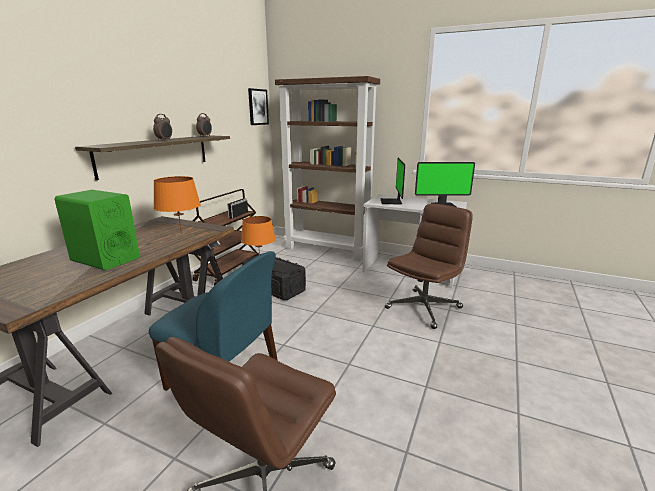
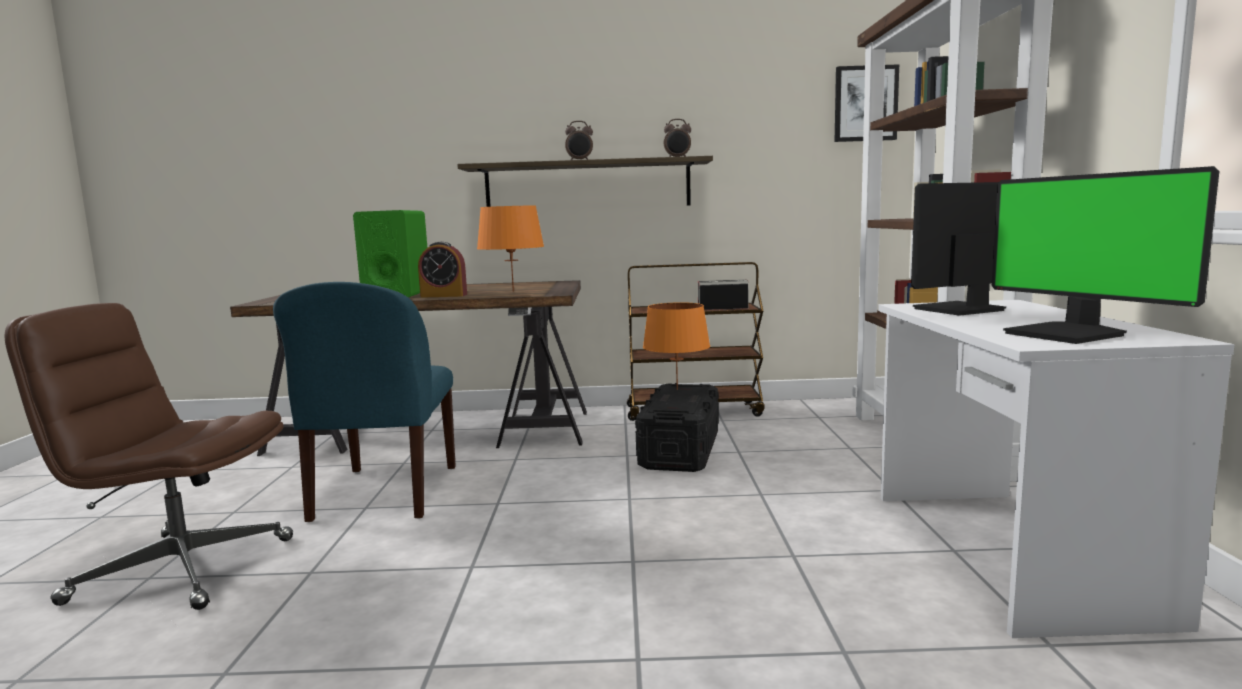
camera: 65 degrees right, 10 degrees down
(157, 249) = (444, 296): none -> alarm clock
(423, 307) = (801, 608): brown office chair -> none

